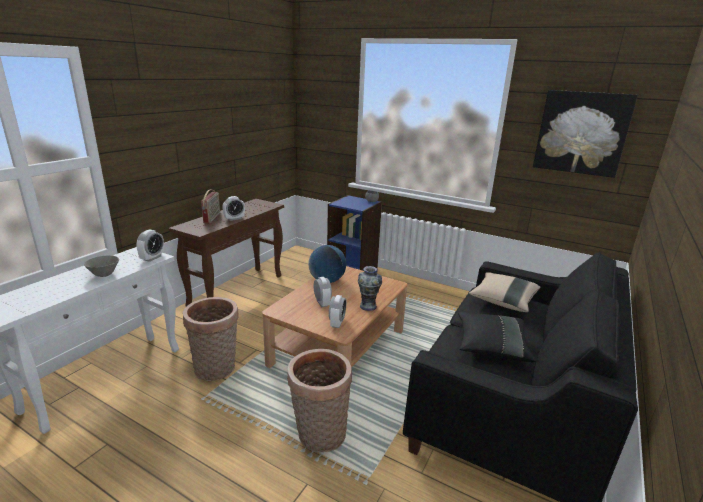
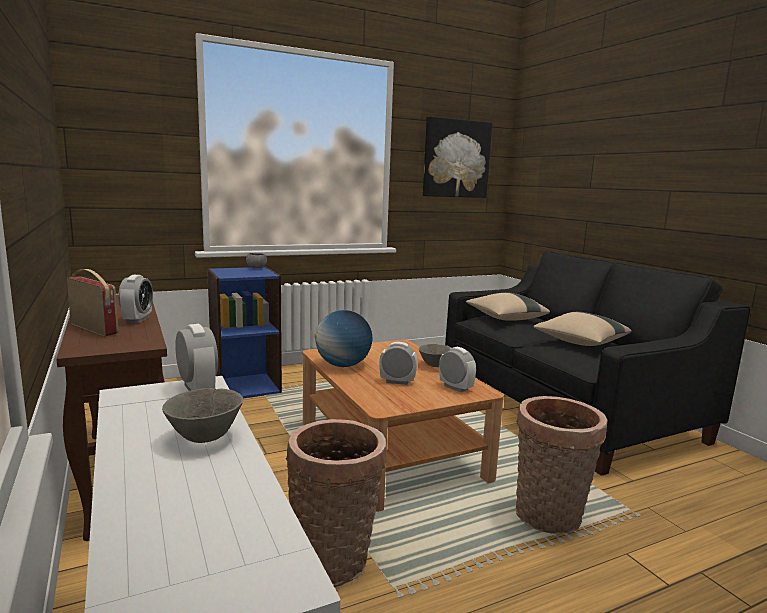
camera: 55 degrees left, 10 degrees down
(368, 306) = (434, 365): vase -> grey bowl
(491, 347) = (580, 343): black pillow -> beige pillow

